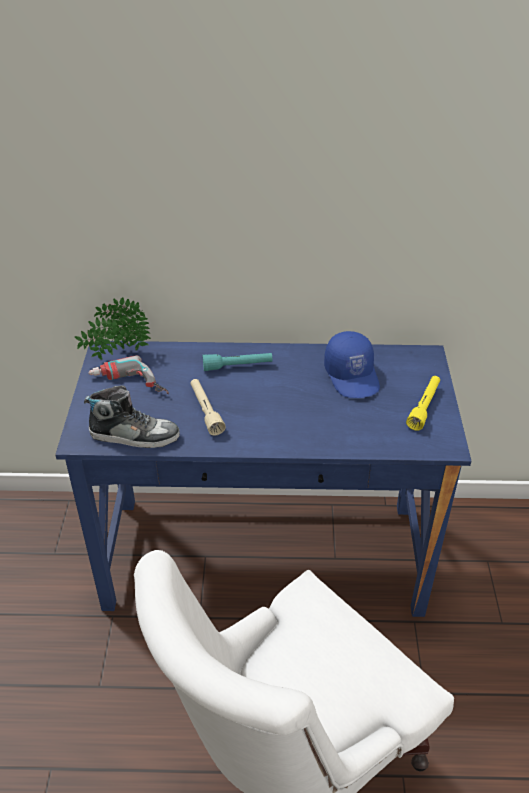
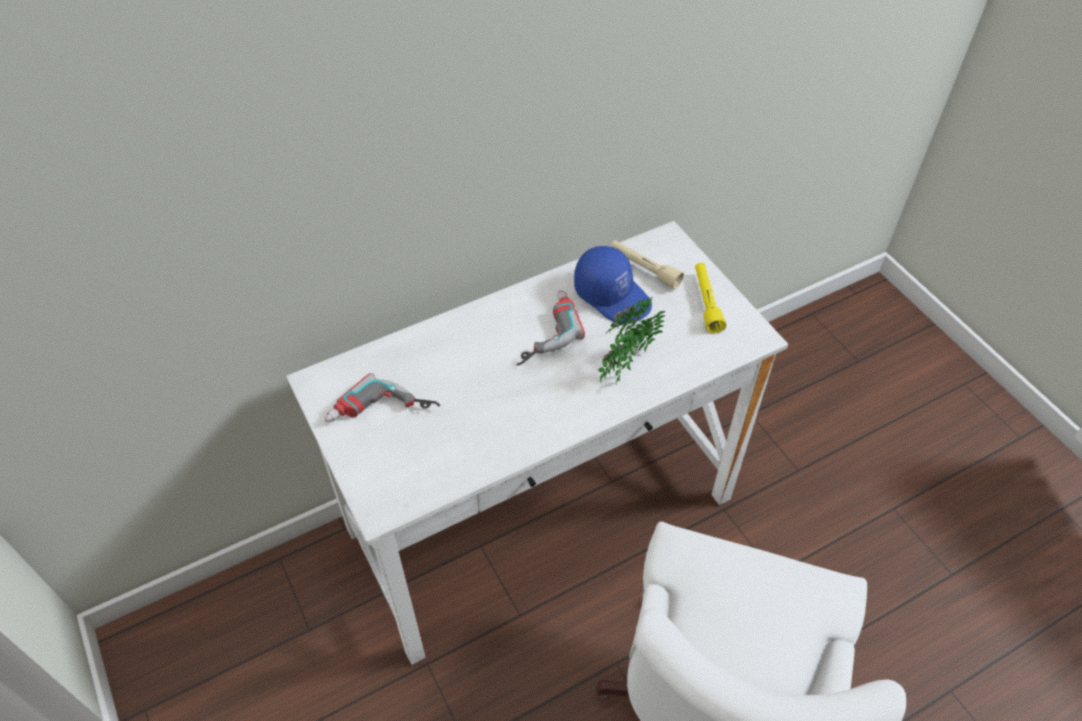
camera: 30 degrees left, 10 degrees up
(116, 353) = (333, 379): potted plant -> potted plant (624, 365)
(134, 435) = (438, 473): shoe -> none
(206, 411) = (493, 407): beige flashlight -> beige flashlight (644, 269)
(237, 366) = (485, 335): turquoise flashlight -> none
(264, 554) = (540, 513): blue desk -> white desk
(280, 378) = (542, 331): none -> power drill

